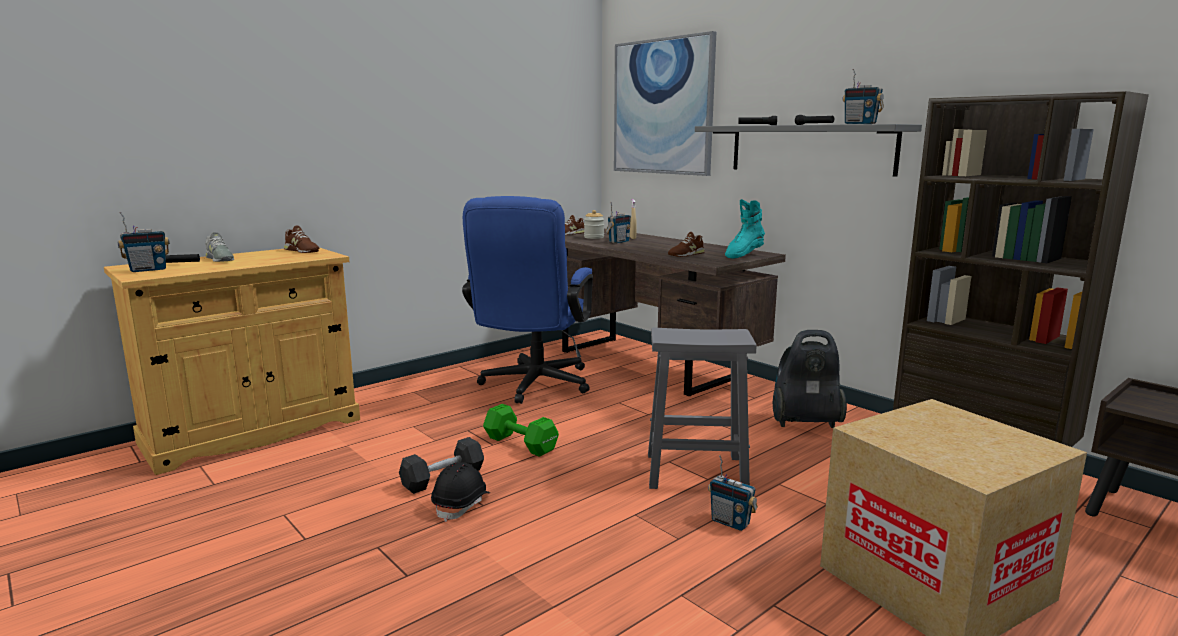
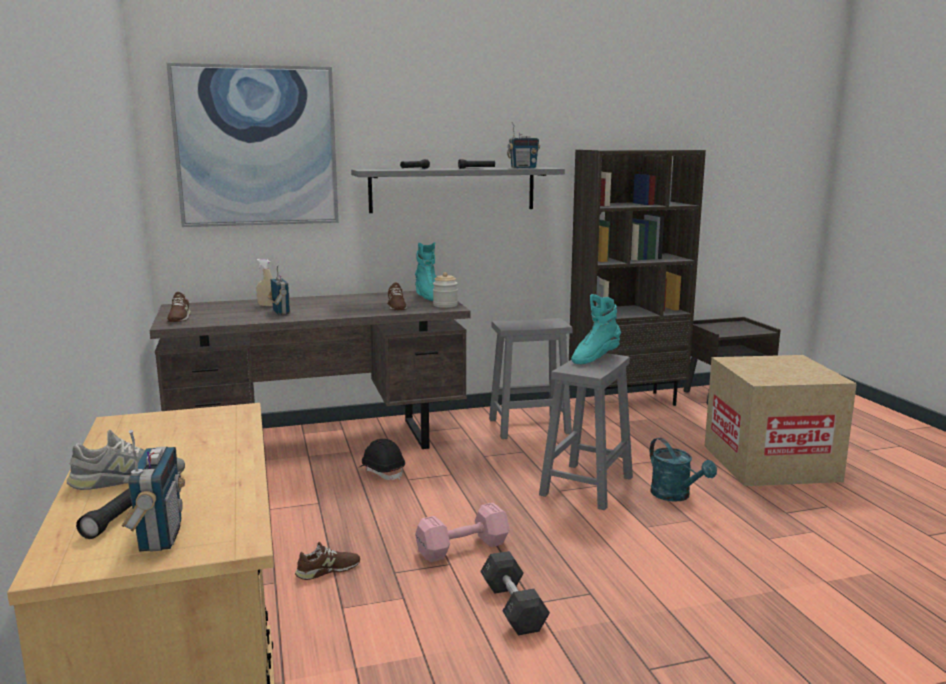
camera: 65 degrees left, 0 degrees up
(301, 251) = (150, 424): brown shoe -> brown shoe (328, 570)
(462, 504) = (582, 605): black hard hat -> black hard hat (382, 472)
(521, 444) = (465, 548): green dumbbell -> pink dumbbell
(532, 386) = (305, 511): blue office chair -> none
(594, 237) = (229, 314): jar -> jar (445, 305)
(722, 334) = (594, 358): none -> turquoise boot
(730, 522) = (675, 496): radio -> turquoise watering can
(804, 422) = (528, 426): vacuum cleaner -> grey stool

